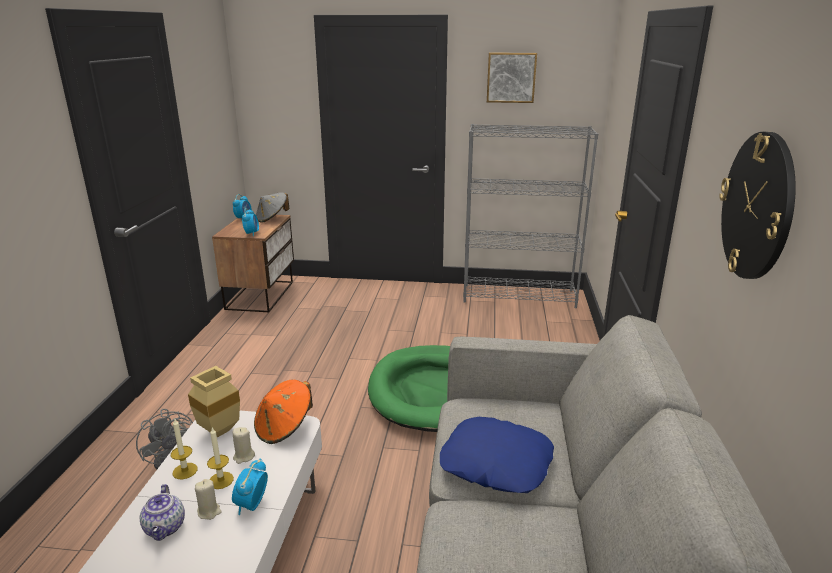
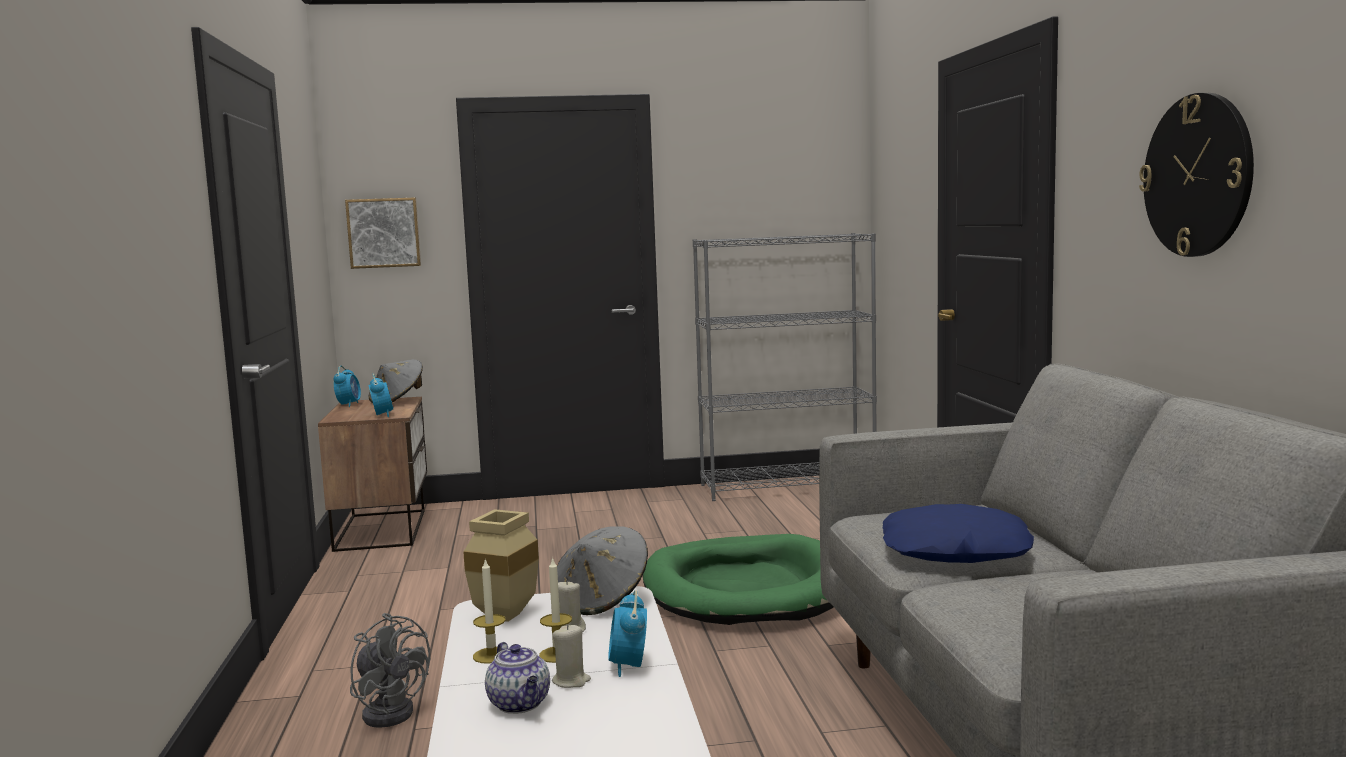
camera: 15 degrees left, 15 degrees down
(284, 428) = (602, 600): orange hat -> grey hat
(511, 77) = (741, 174): picture -> picture (384, 233)

